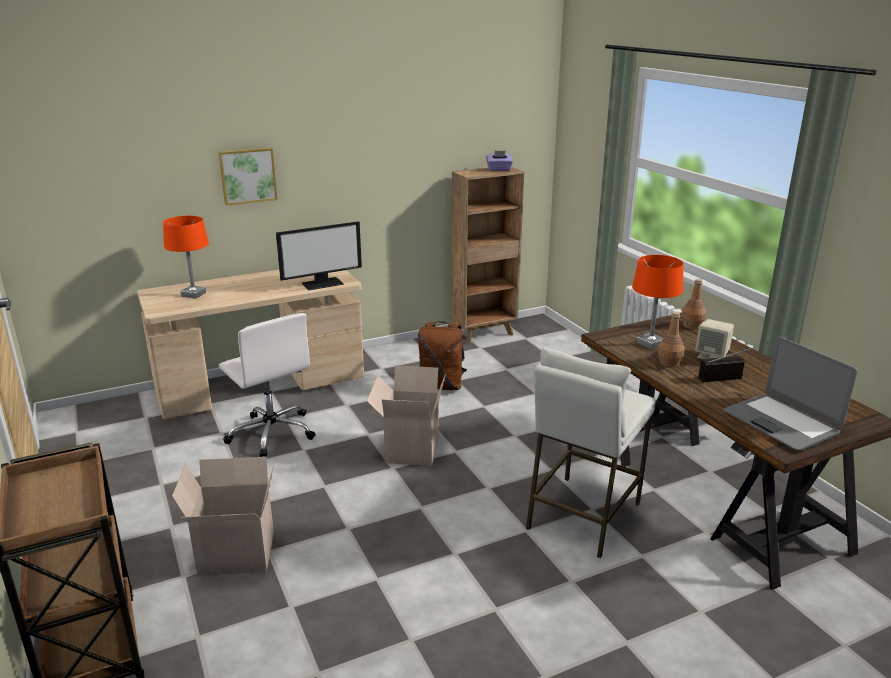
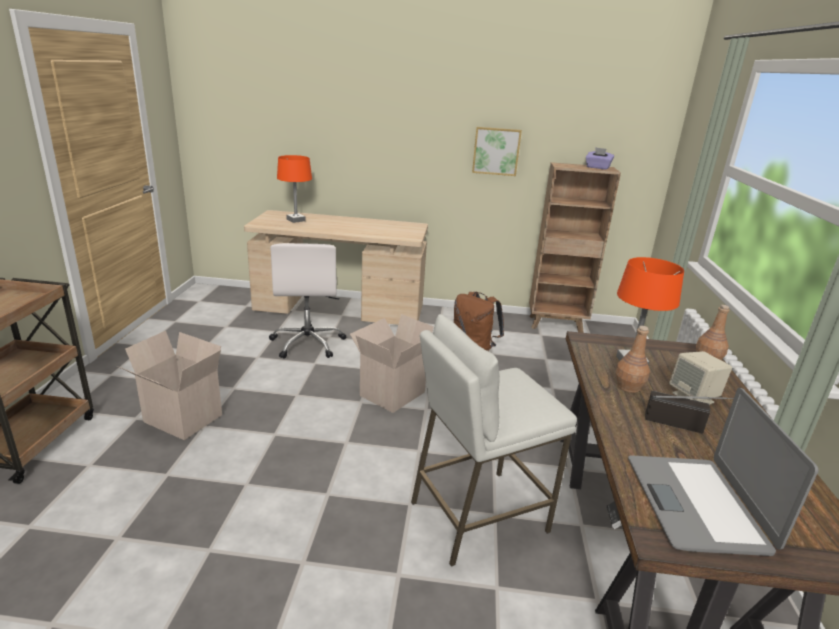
camera: 30 degrees right, 0 degrees up
(248, 175) = (362, 133): picture -> picture (496, 151)
(322, 283) = (393, 234): monitor -> none

